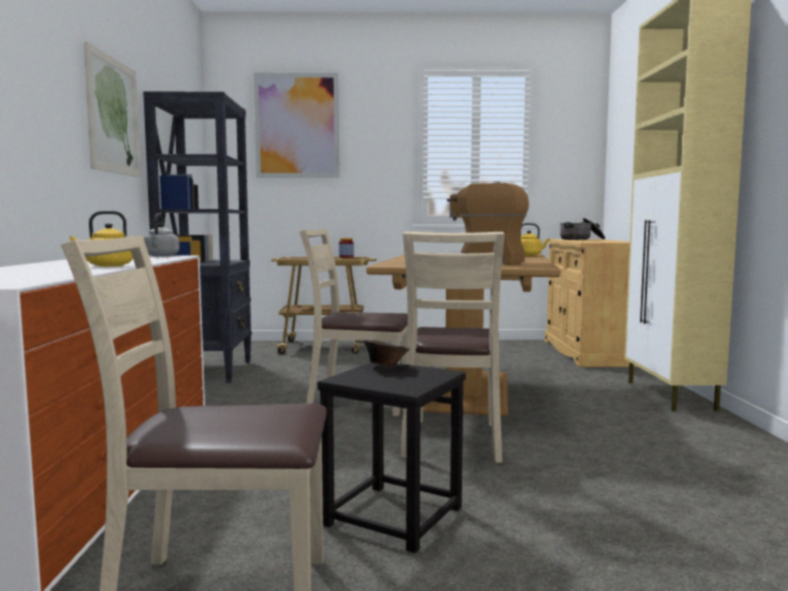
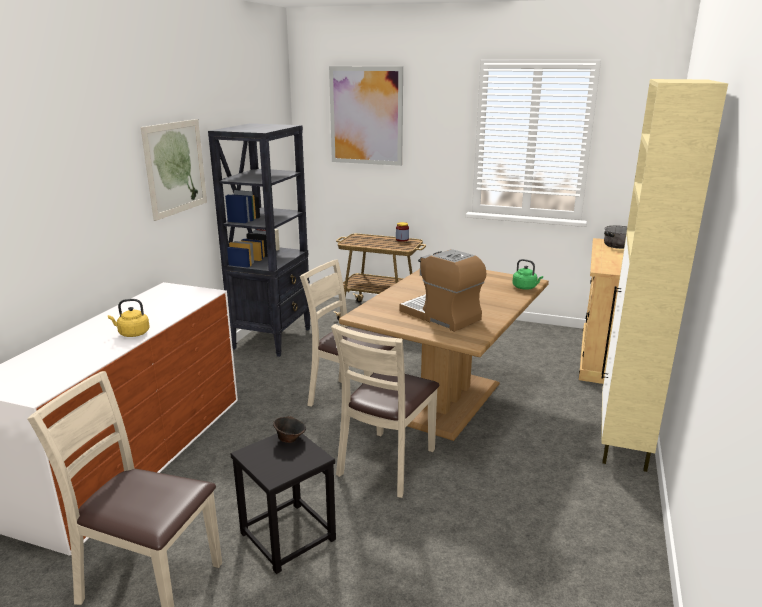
camera: 20 degrees right, 15 degrees up
(161, 256) = (197, 292): grey kettle -> none
(530, 255) = (525, 288): yellow kettle -> green kettle

